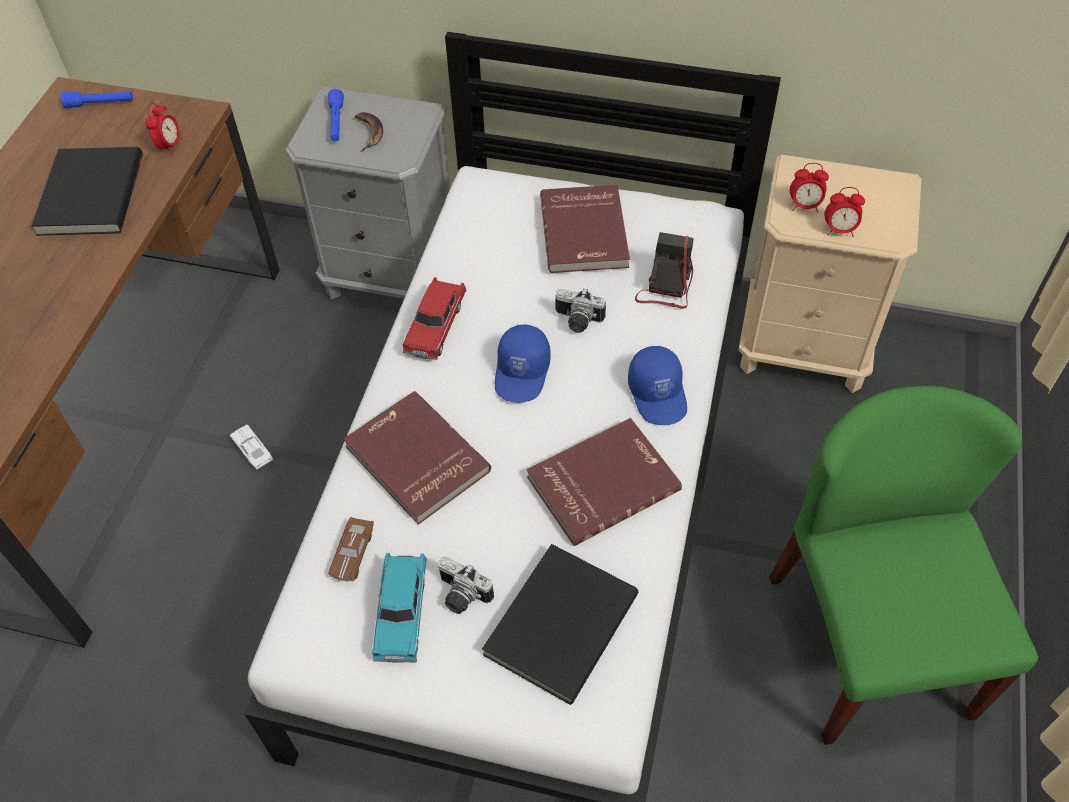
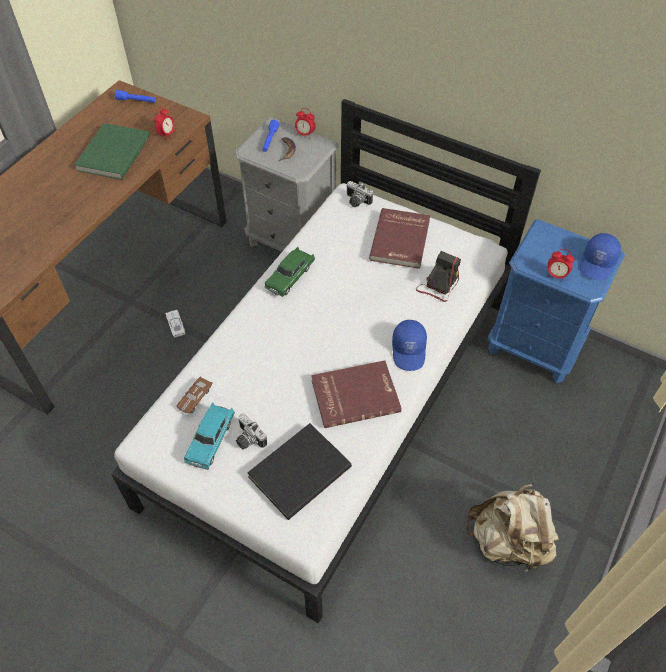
camera: 15 degrees right, 0 degrees up
(89, 195) = (112, 153): black book -> green book
(415, 460) = (249, 353): red book -> none
(436, 327) = (290, 277): red toy car -> green toy car
(523, 372) = (331, 317): blue cap -> blue cap (598, 263)
(577, 321) = (375, 294): camera -> camera (356, 201)
(804, 206) = (539, 255): alarm clock -> alarm clock (305, 134)
(804, 347) = (534, 346): beige nightstand -> blue nightstand
(867, 643) = (507, 541): green chair -> beige backpack

